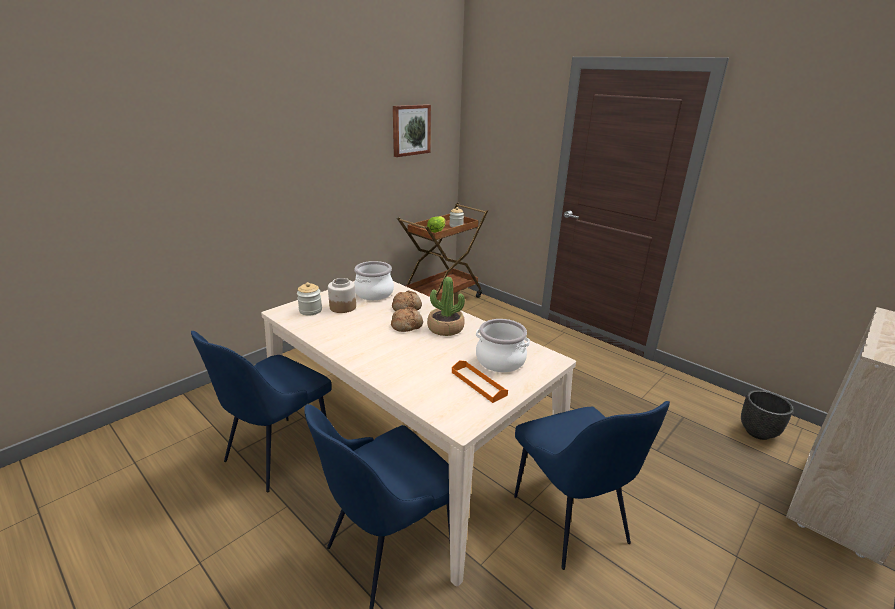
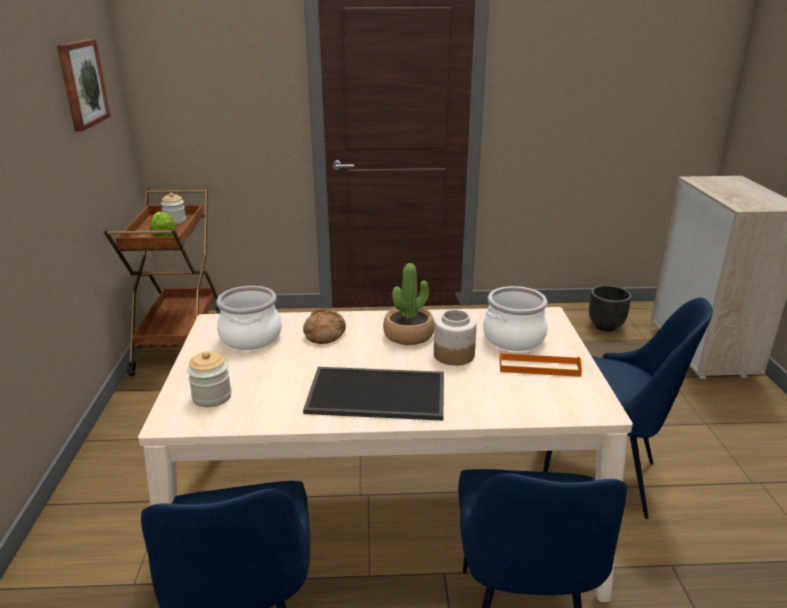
camera: 45 degrees left, 0 degrees up
(342, 307) = (246, 371): jar -> jar (453, 355)
(369, 346) = (375, 395): none -> tray
(406, 325) = (365, 352): bread -> none

